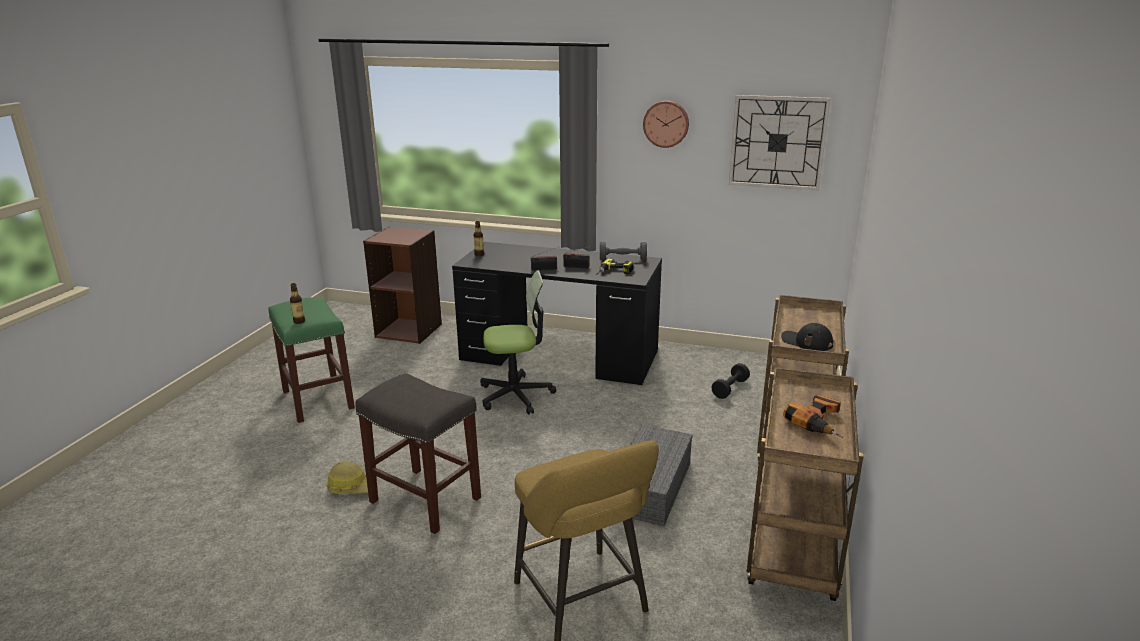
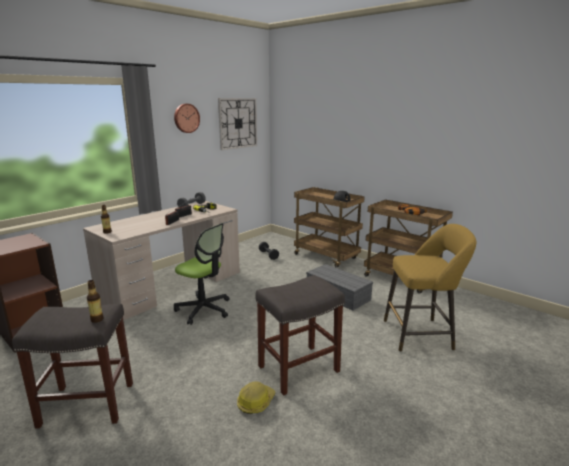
camera: 65 degrees left, 5 degrees down
(319, 400) = (89, 404): green stool -> grey stool
(516, 395) = (204, 309): office chair -> office chair turned 105 degrees clockwise
(559, 355) = (173, 285): black desk -> beige desk

